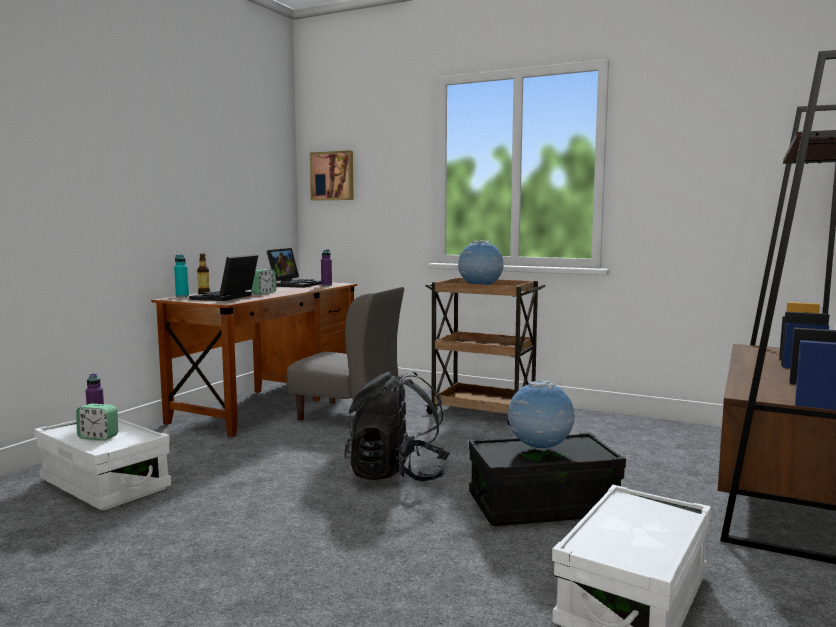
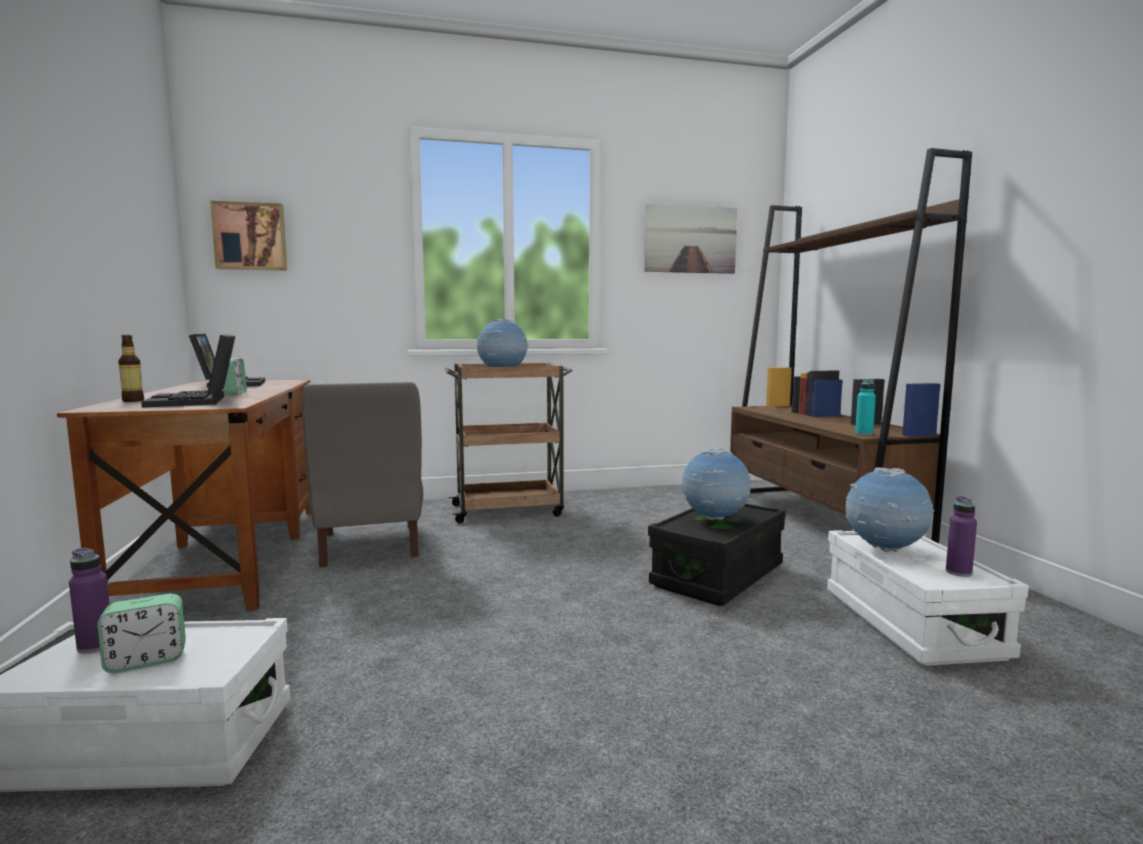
camera: 40 degrees left, 0 degrees up
(182, 296) = (104, 405): turquoise bottle -> turquoise bottle (864, 434)
(326, 285) = (281, 382): purple bottle -> purple bottle (958, 572)
(348, 415) = (369, 545): grey chair -> grey chair turned 90 degrees clockwise
(397, 474) = (548, 589): black backpack -> none
(624, 515) = (885, 550): none -> globe
(714, 151) = (690, 239): none -> picture

